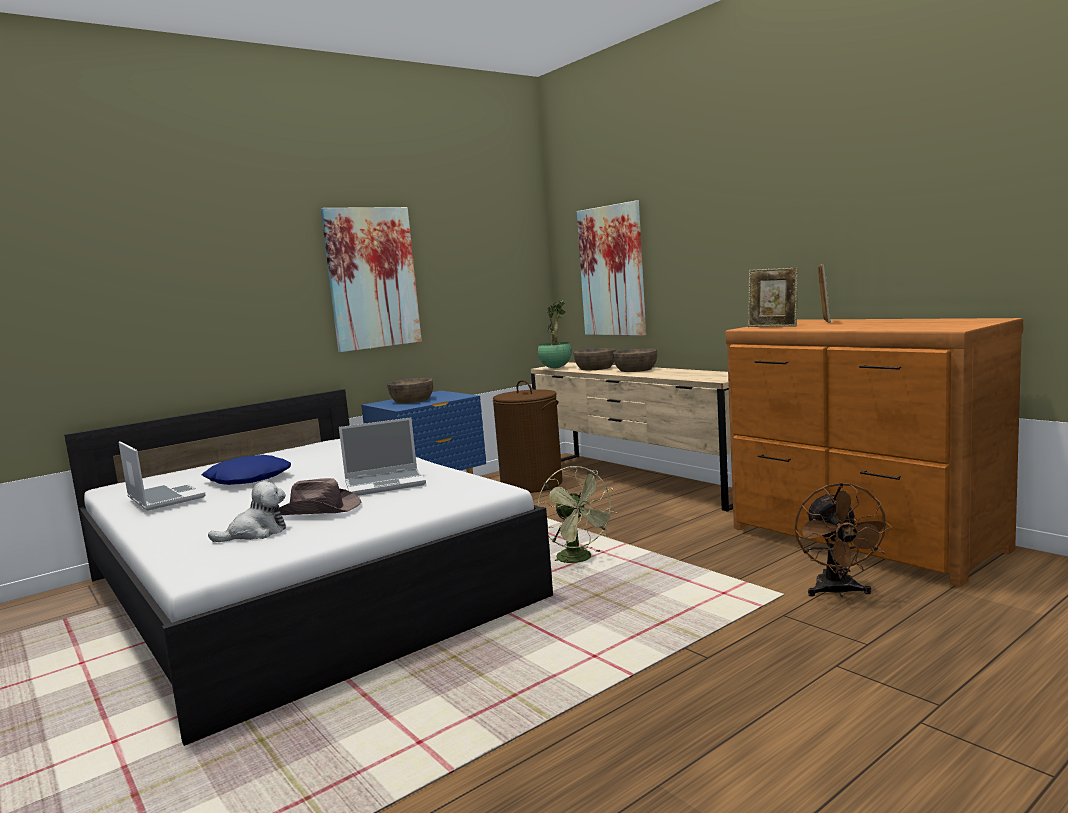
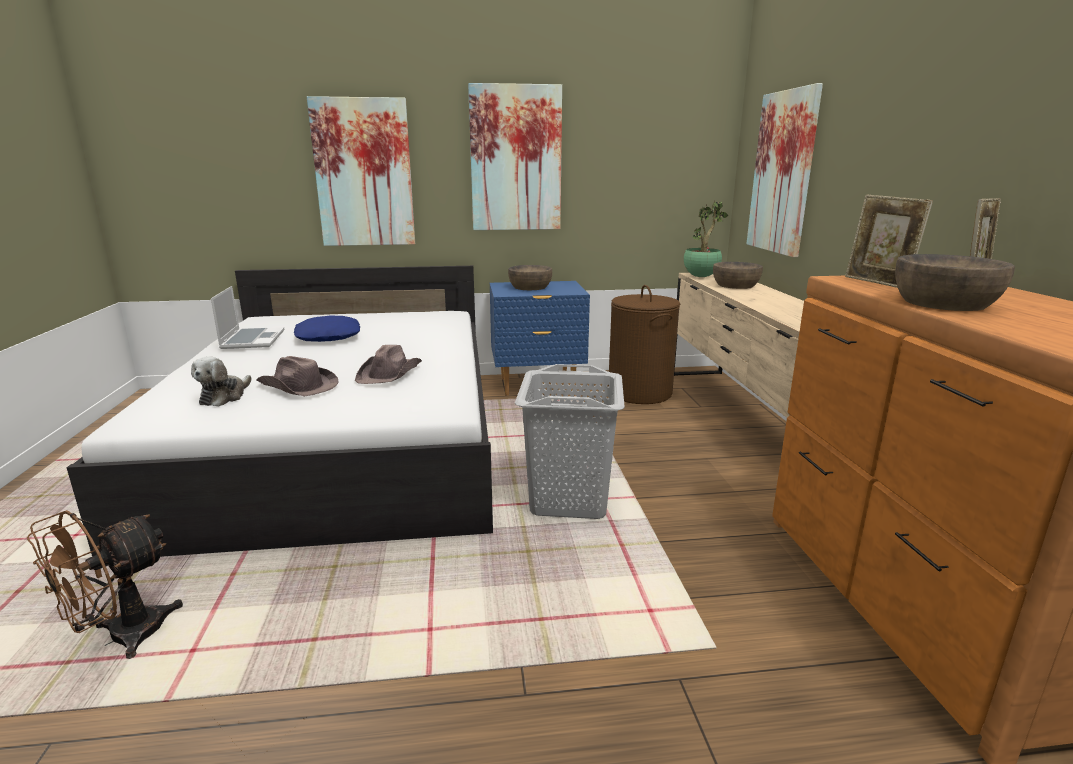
camera: 30 degrees right, 10 degrees up
(218, 304) = (364, 173): none -> picture
(256, 533) = (224, 397): plush toy -> plush toy turned 105 degrees clockwise
(386, 484) = (390, 373): laptop -> brown hat
(579, 560) = (570, 499): green fan -> grey laundry basket
(635, 369) = (769, 297): brown bowl -> brown bowl (943, 303)
(838, 592) = (790, 679): brown fan -> brown fan (122, 638)

